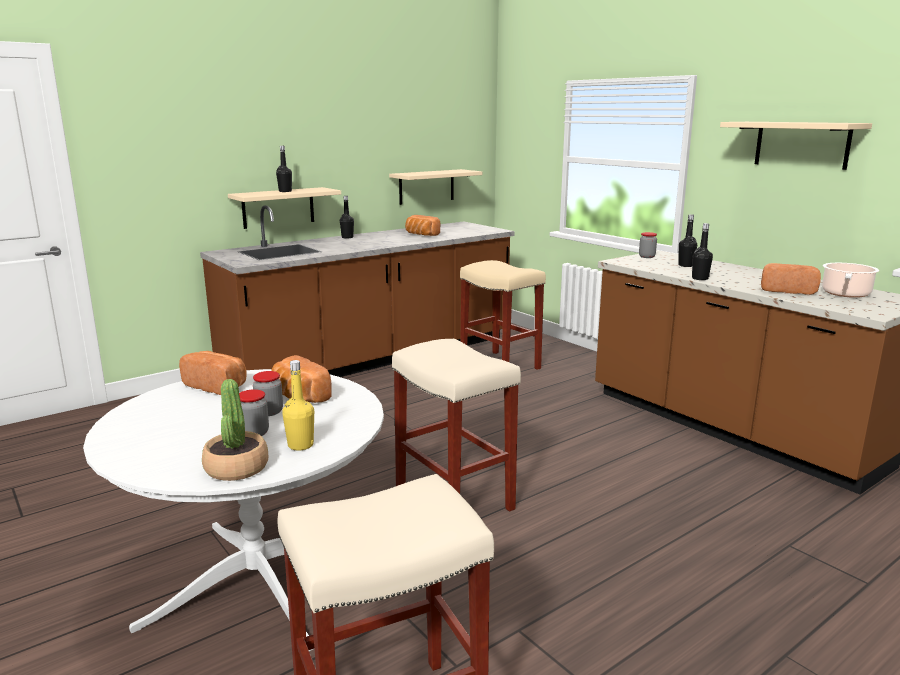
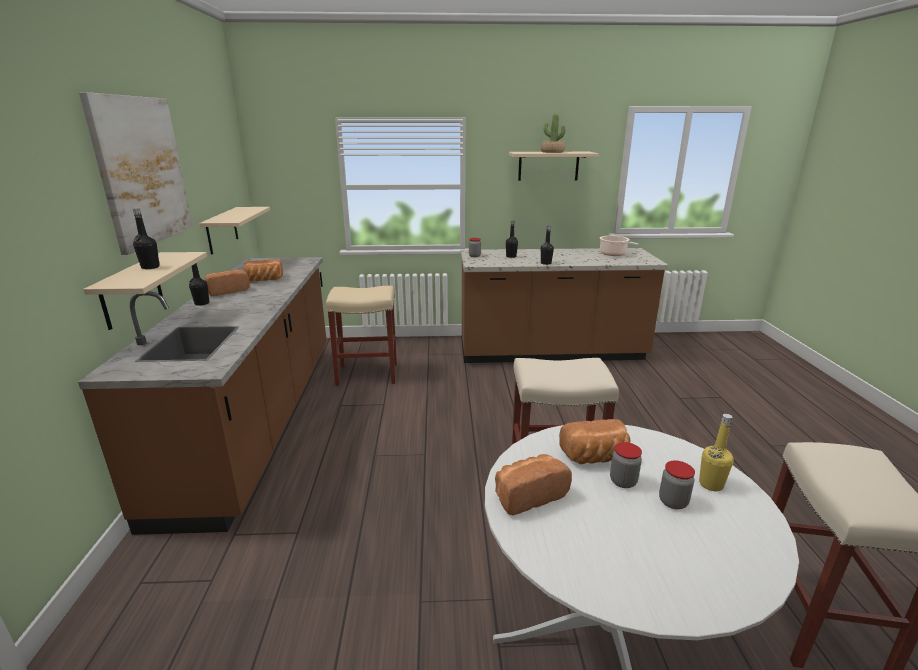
camera: 55 degrees left, 5 degrees up
(236, 468) = (752, 530): potted plant -> potted plant (552, 152)
(321, 121) = (142, 171): none -> picture
(787, 290) = (594, 259): bread -> bread (228, 291)

